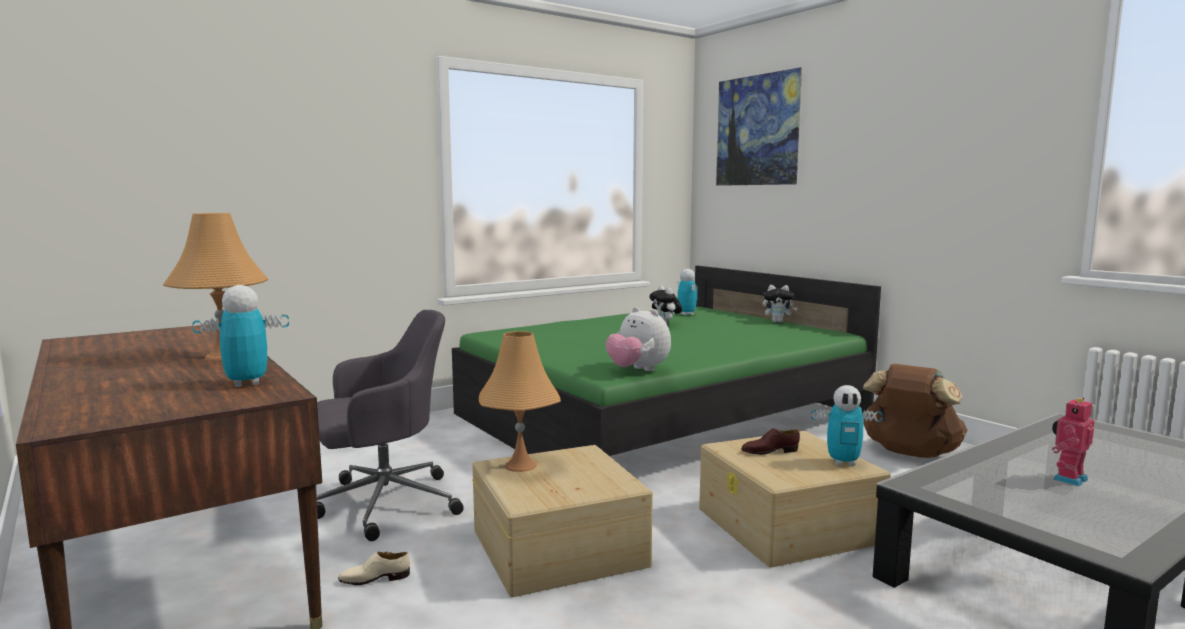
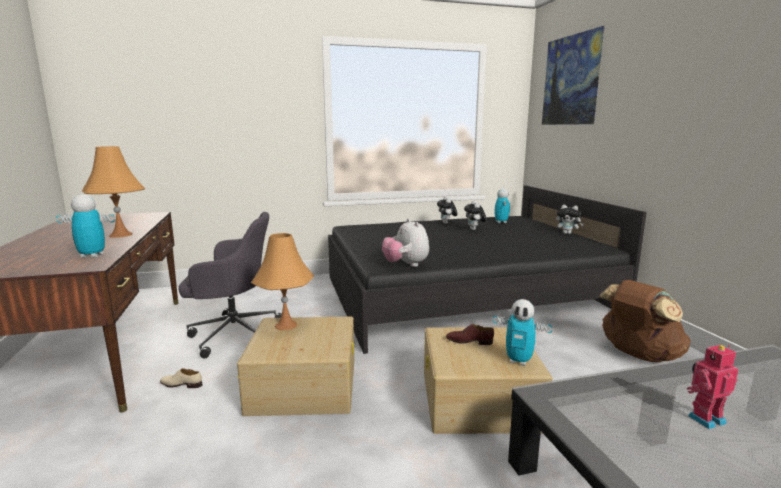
camera: 20 degrees right, 5 degrees up
(617, 320) = (446, 223): none -> plush toy
(661, 415) = (462, 295): green bed -> black bed

